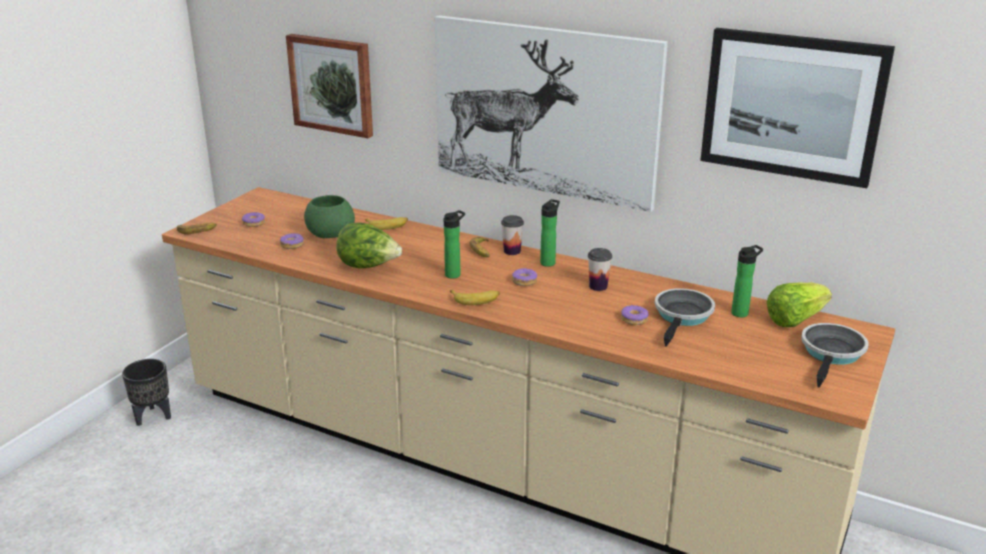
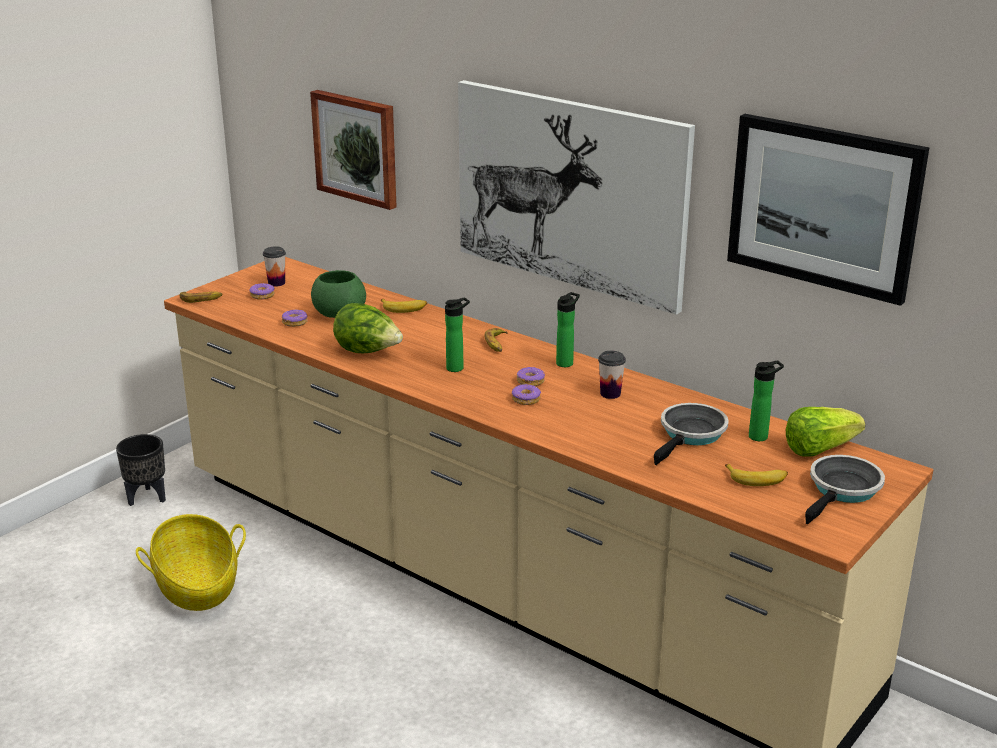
camera: 10 degrees right, 0 degrees up
(219, 495) = (197, 586): none -> basket
(475, 299) = (469, 397): banana -> banana (757, 479)
(512, 251) = (530, 347): cup -> cup (276, 283)
(634, 319) = (635, 433): donut -> donut (526, 399)

